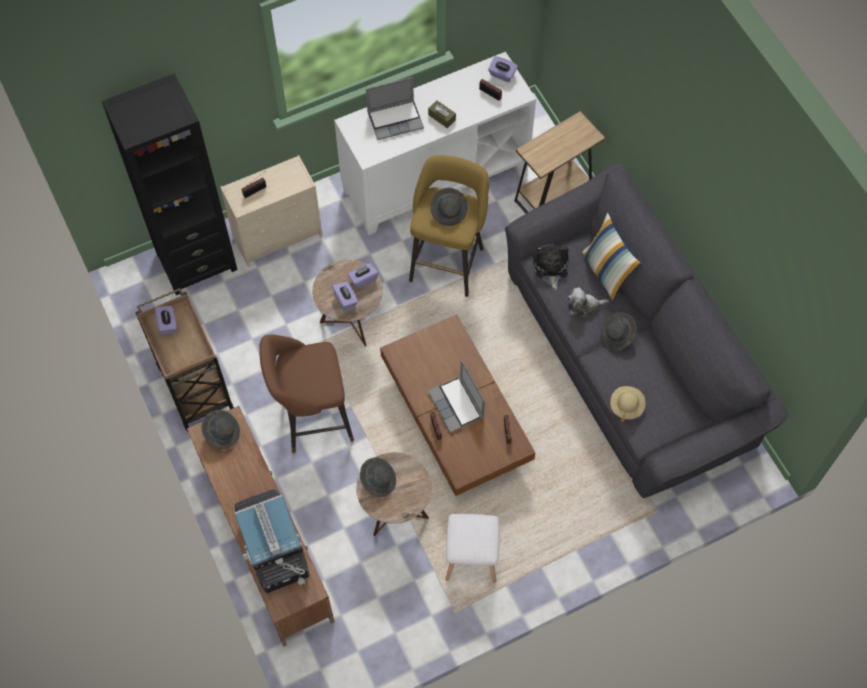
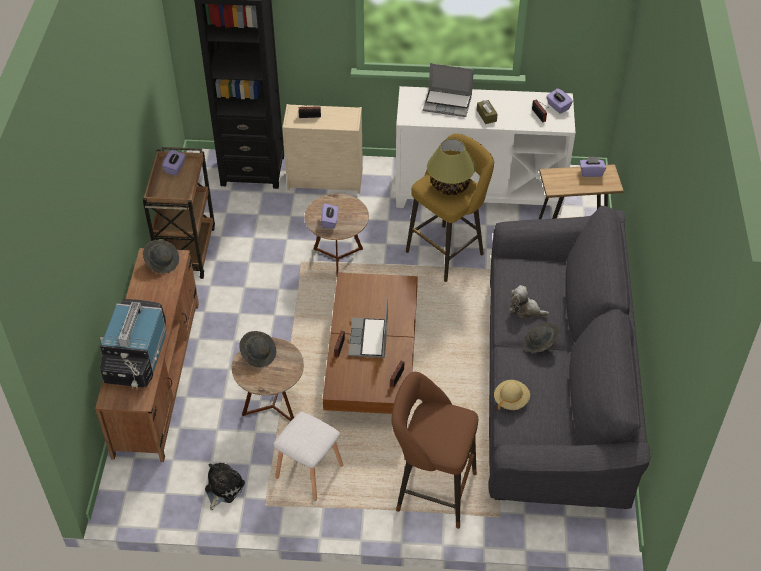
camera: 30 degrees right, 15 degrees down
(312, 419) = (257, 311): brown stool -> brown stool (431, 490)
(363, 279) = (354, 214): purple tissue box -> purple tissue box (591, 172)
(449, 211) = (450, 186): grey hat -> table lamp
(550, 268) = (516, 271): plush toy -> plush toy (223, 488)
(607, 272) = (563, 294): pillow -> none

